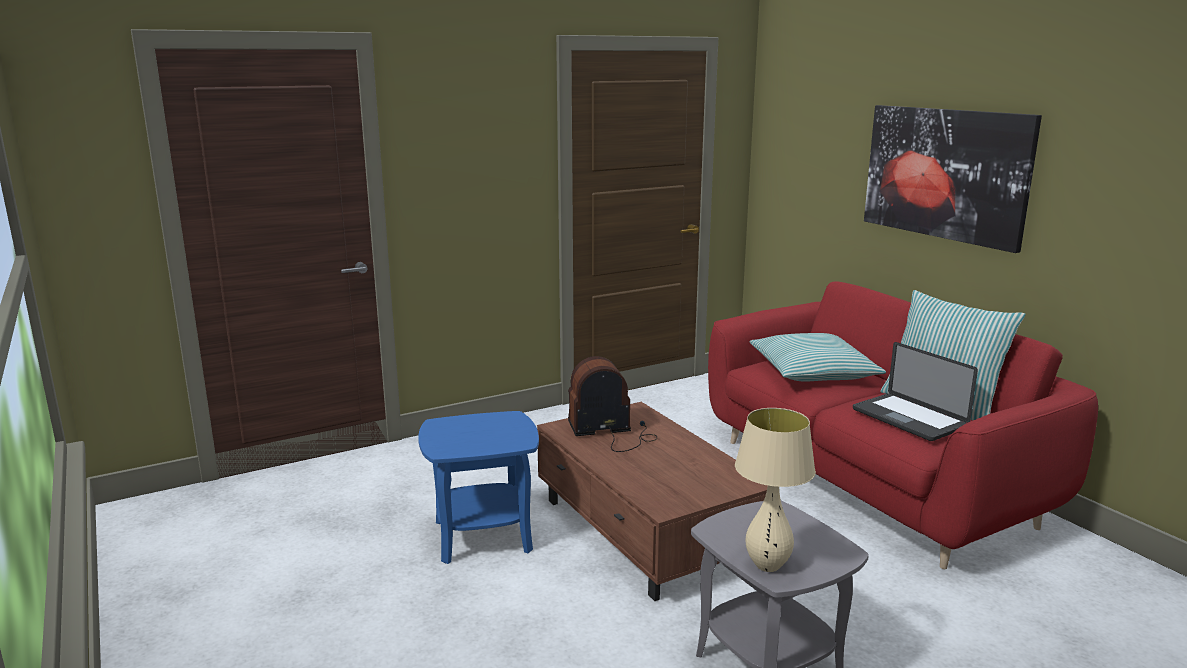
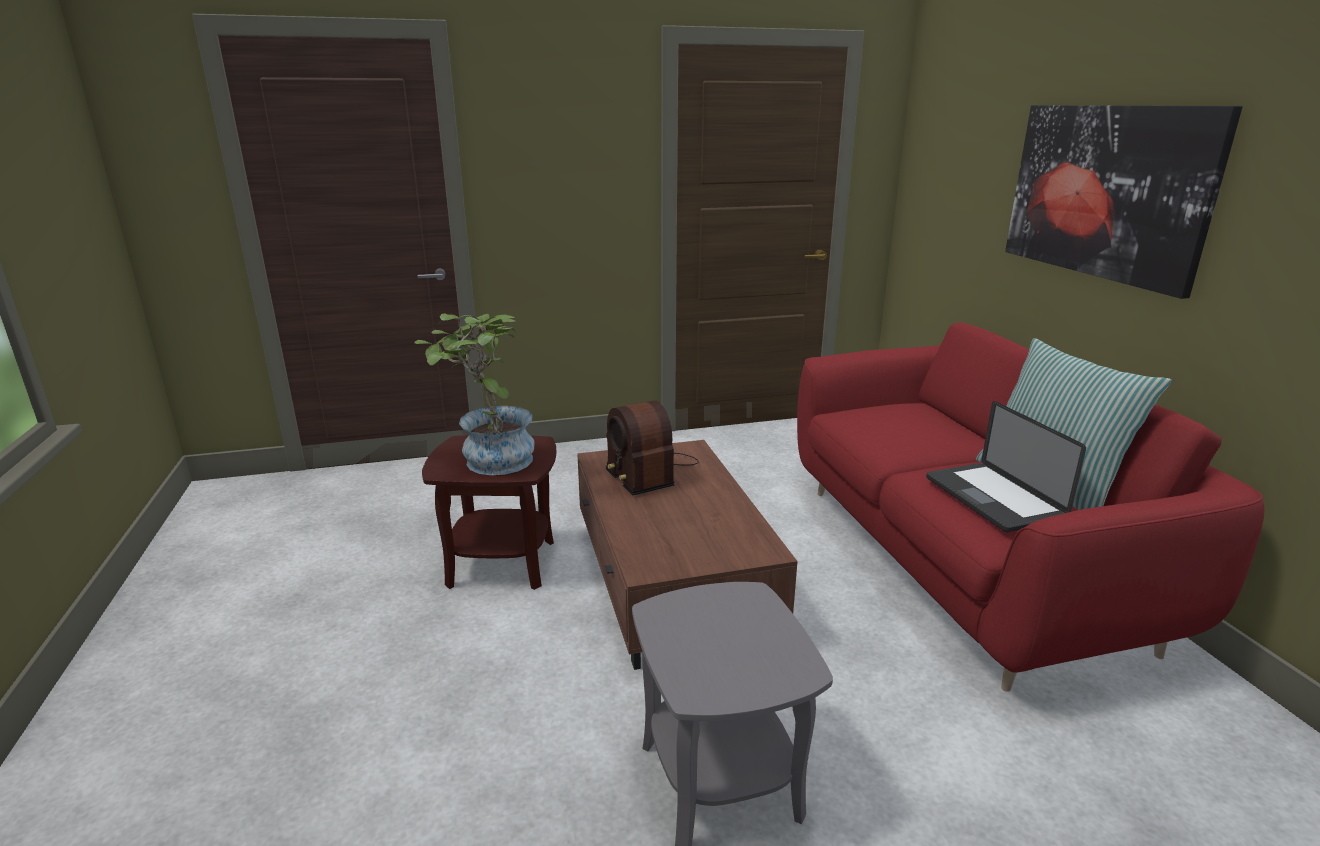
camera: 15 degrees right, 5 degrees up
(479, 437) = (488, 460): none -> potted plant
(483, 535) = (502, 562): blue side table -> brown side table
(612, 432) = (649, 471): radio -> radio turned 120 degrees counterclockwise
(767, 566) = (689, 673): beige table lamp -> none
(812, 371) = (906, 426): pillow -> none

